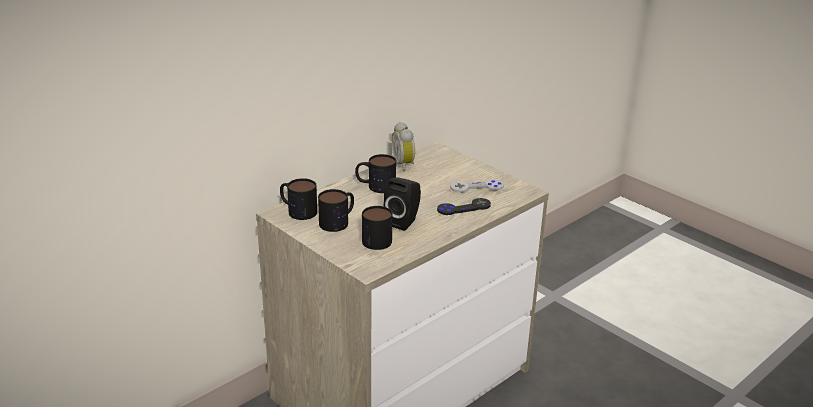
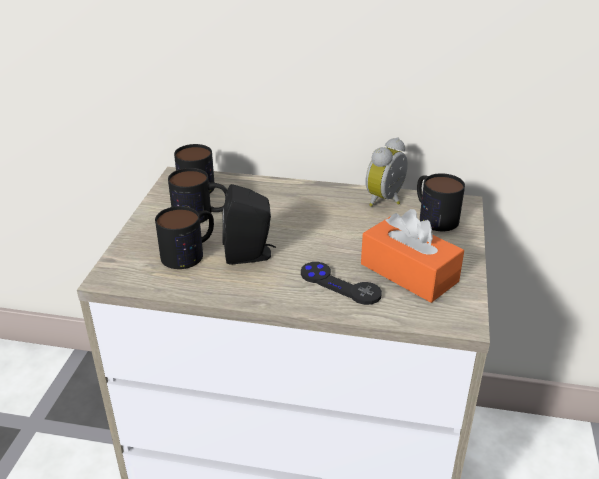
camera: 55 degrees right, 5 degrees up
(375, 186) = (310, 203): mug -> mug (433, 216)
(477, 187) = (409, 273): grey game controller -> orange tissue box

